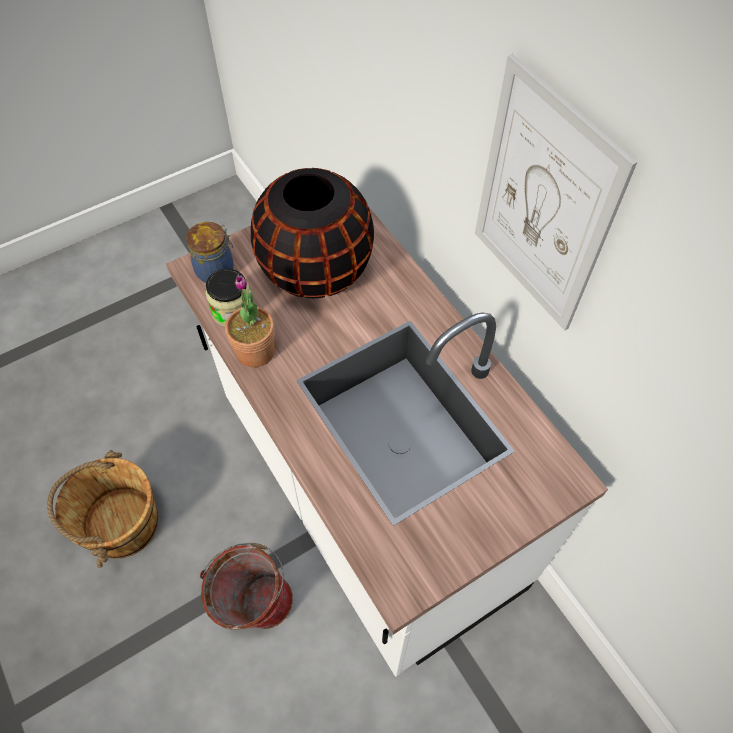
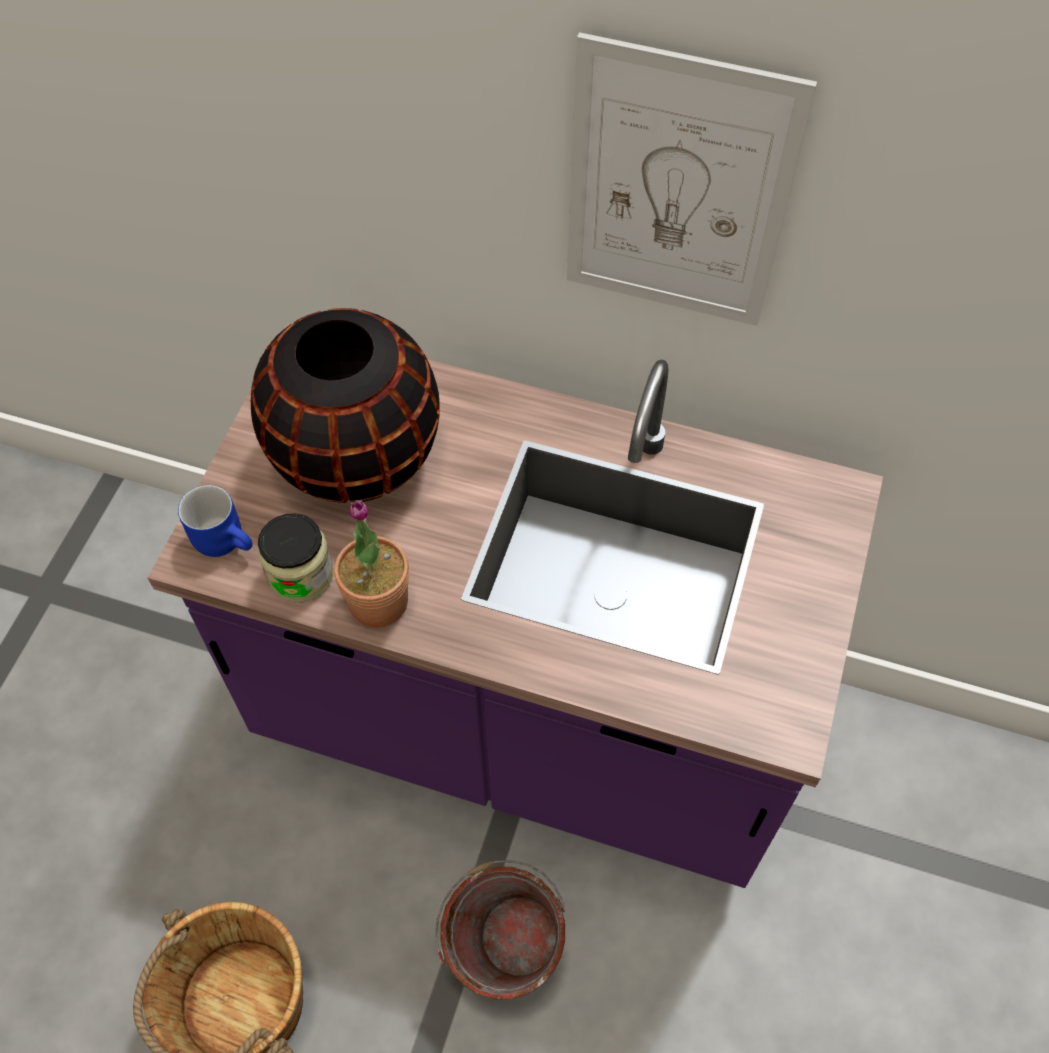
camera: 40 degrees left, 0 degrees up
(216, 269) = (227, 539): jar -> blue mug
(366, 496) = (524, 723): white counter -> purple counter

